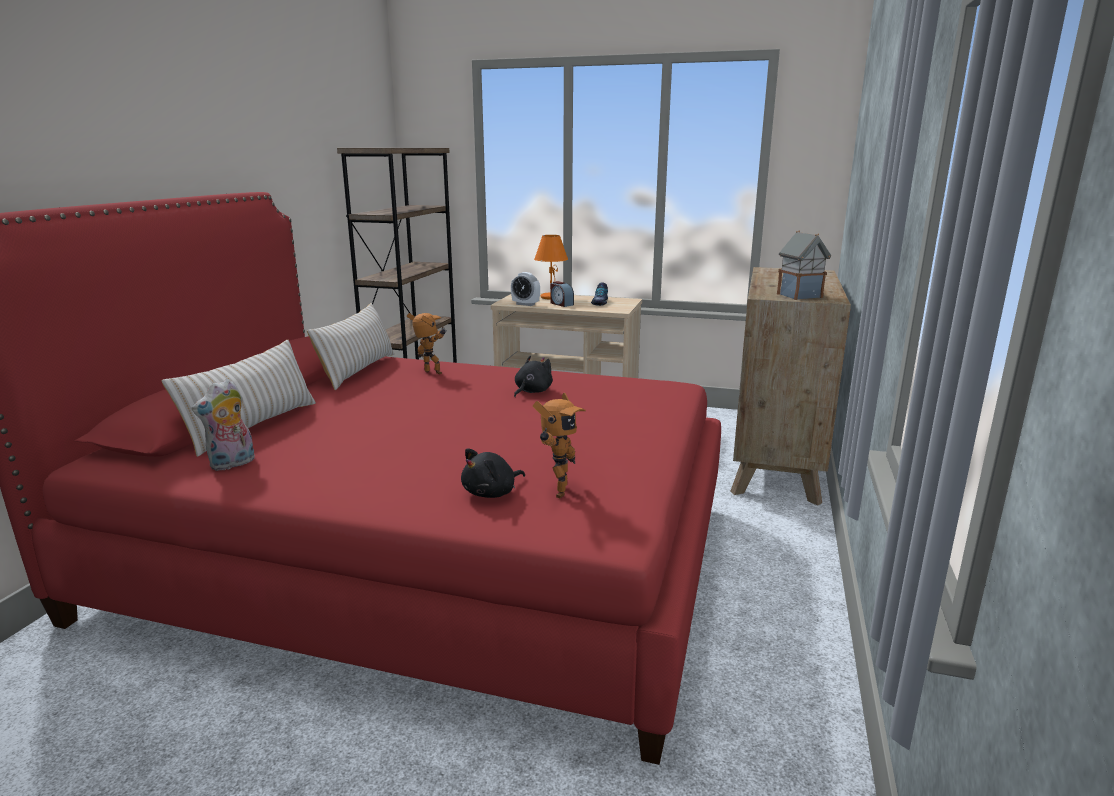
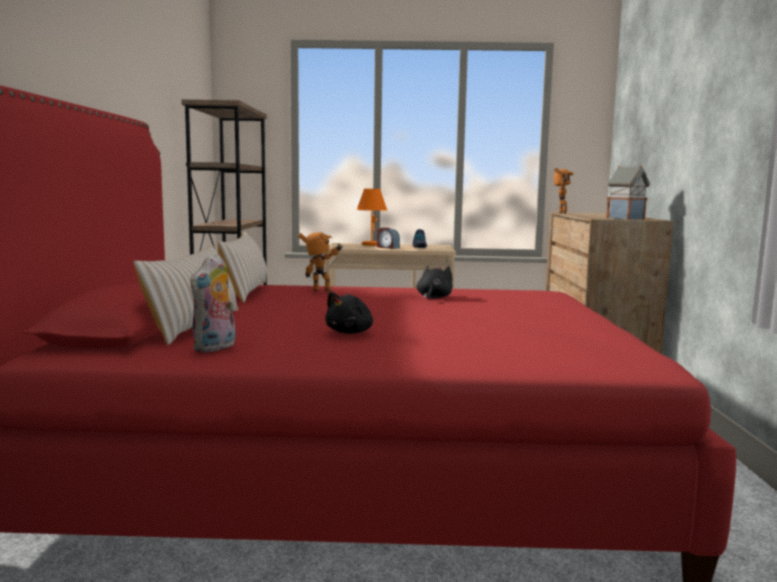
camera: 15 degrees left, 10 degrees down
(492, 493) = (506, 350): black plush toy -> black plush toy (351, 332)
(525, 304) = (356, 248): alarm clock -> none
(556, 491) = (564, 344): toy robot -> toy robot (561, 213)

